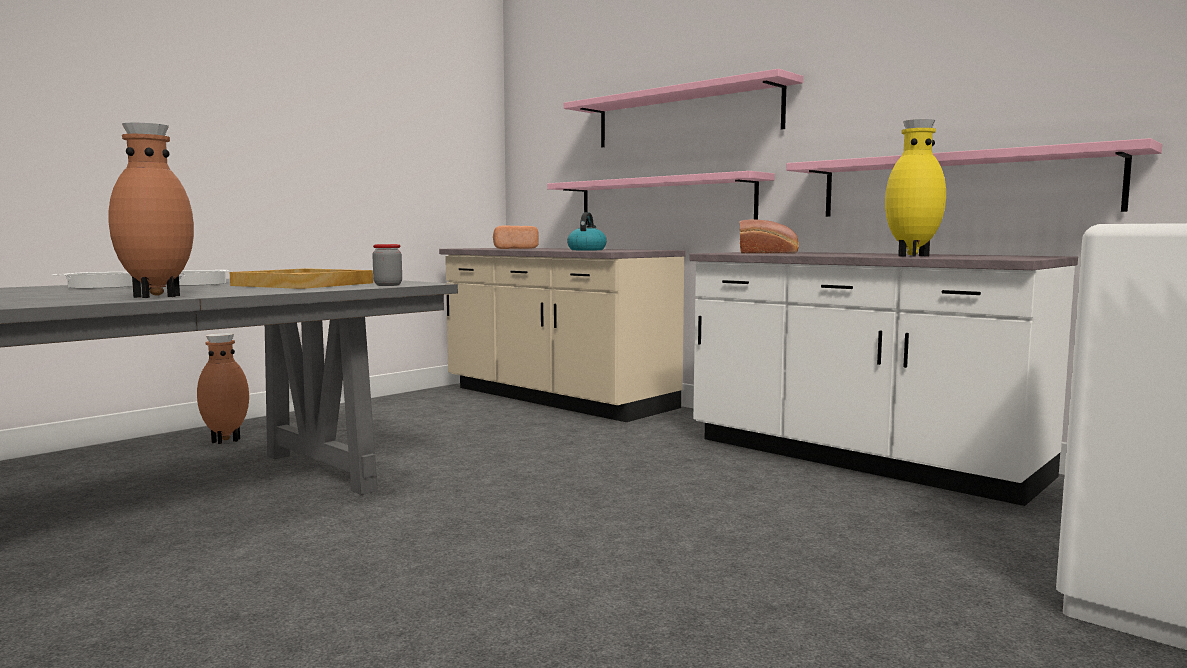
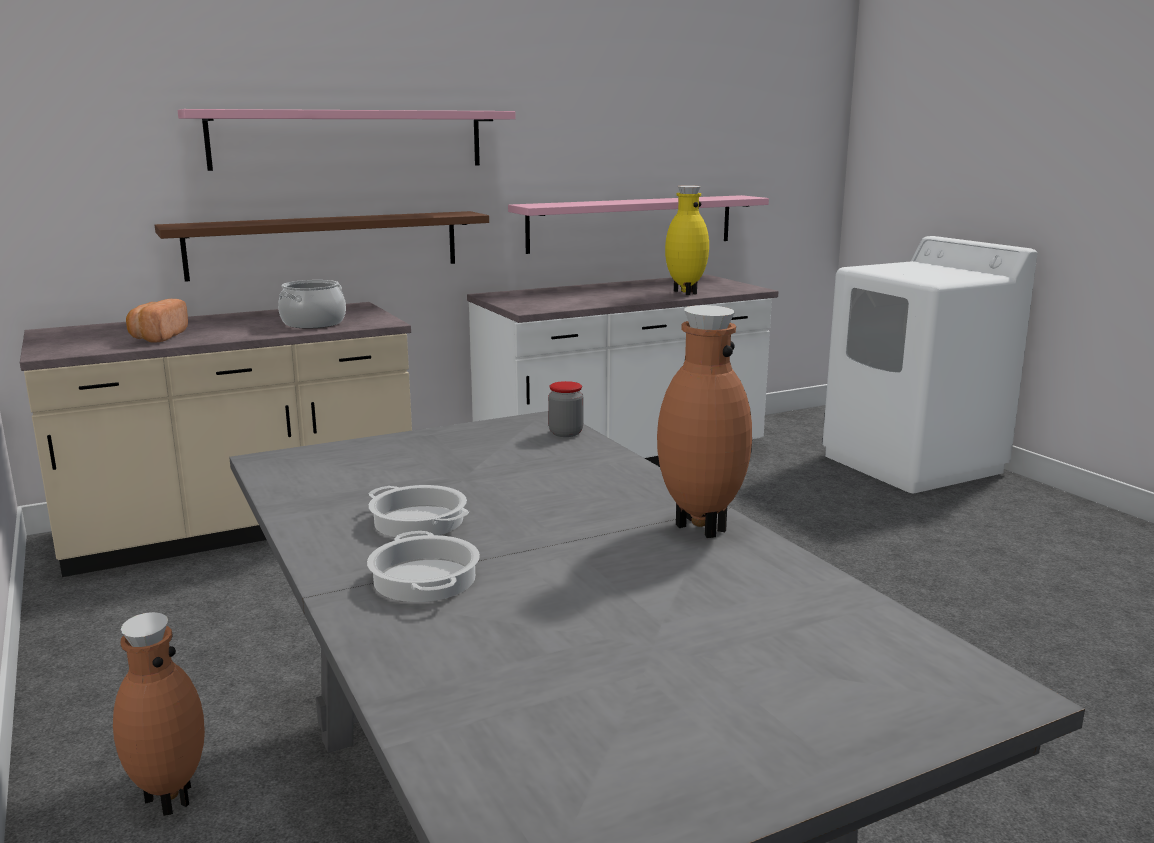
camera: 70 degrees left, 10 degrees up
(305, 284) = (505, 465): beige tray -> none
(587, 250) = (314, 323): kettle -> cooking pot
(663, 201) = (325, 244): pink shelf -> brown shelf
(769, 253) = (547, 301): bread -> none

